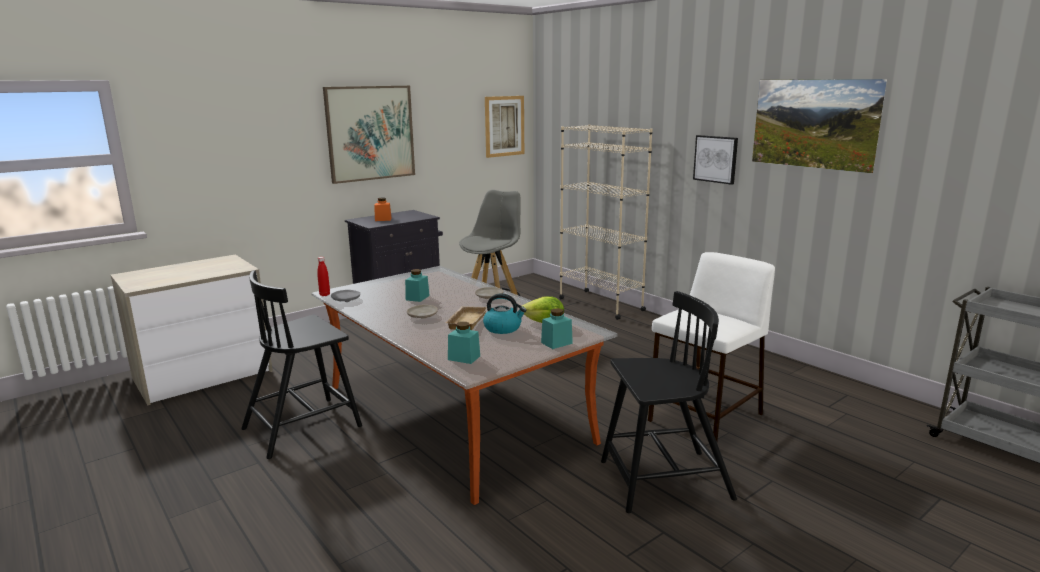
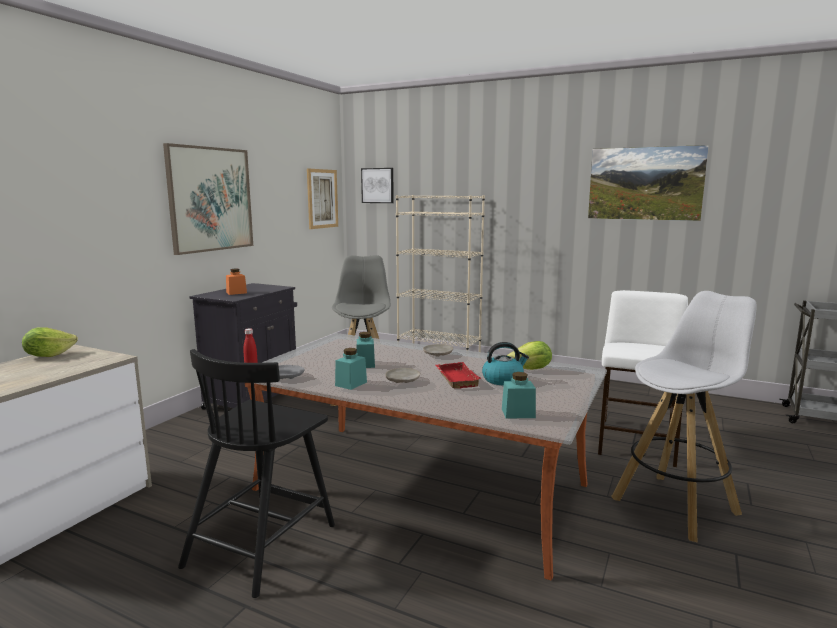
camera: 25 degrees left, 5 degrees down
(209, 261) = (48, 355): none -> lettuce
(465, 321) = (455, 379): beige tray -> red tray
(556, 343) = (575, 385): turquoise jar -> turquoise jar (351, 384)
(663, 481) = (676, 505): black chair -> white stool
(715, 159) = (551, 218): picture -> picture (378, 185)

